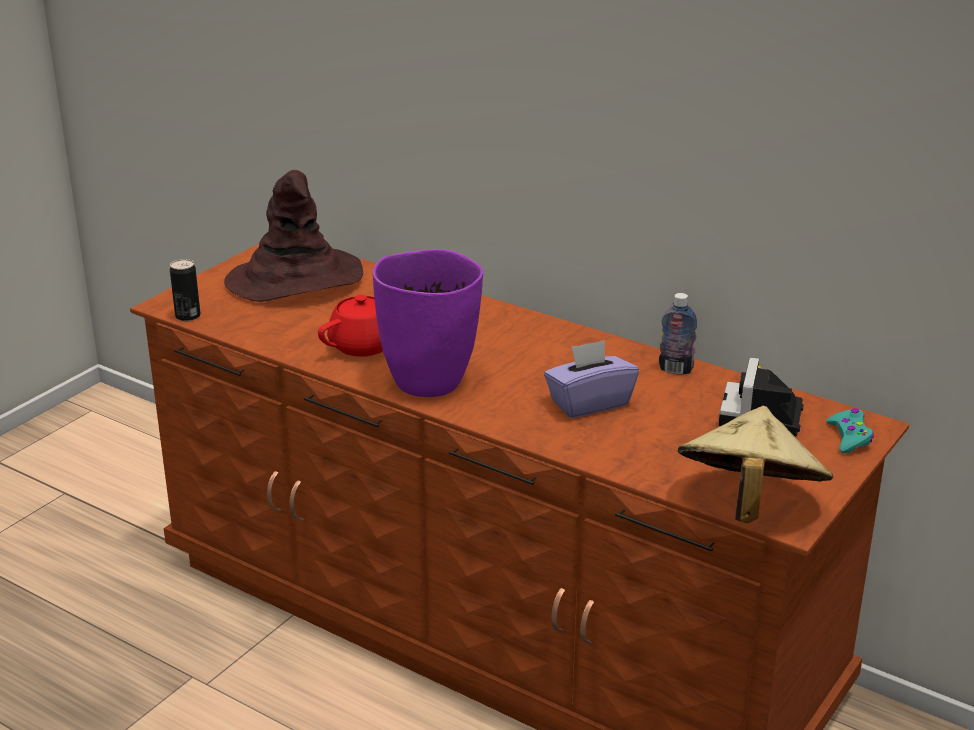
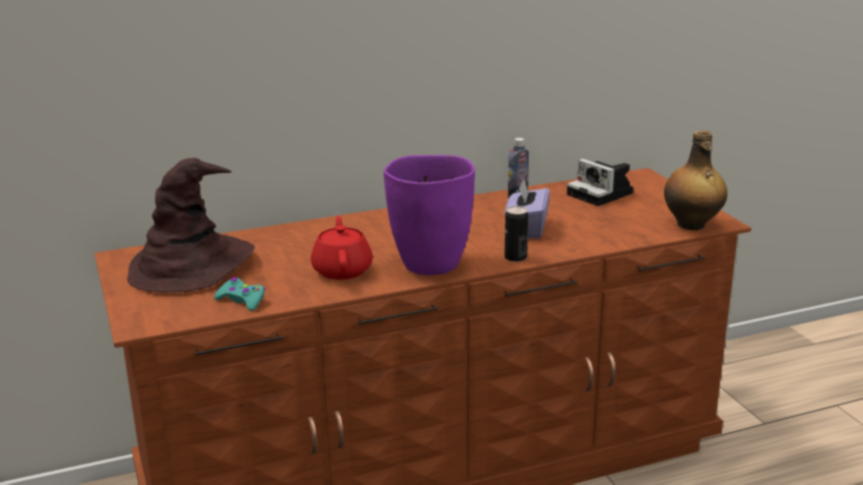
camera: 55 degrees left, 5 degrees down
(188, 316) = (178, 321): can -> can (515, 257)
(748, 504) = (691, 225): beige hat -> bottle
(849, 437) = (648, 183): turquoise game controller -> turquoise game controller (241, 300)

